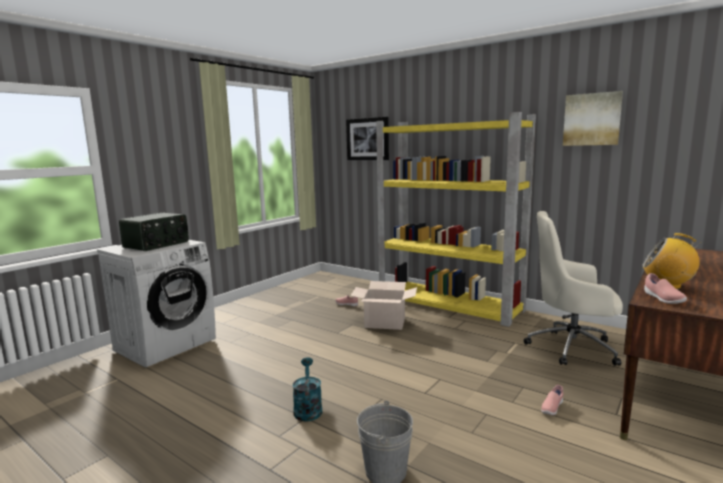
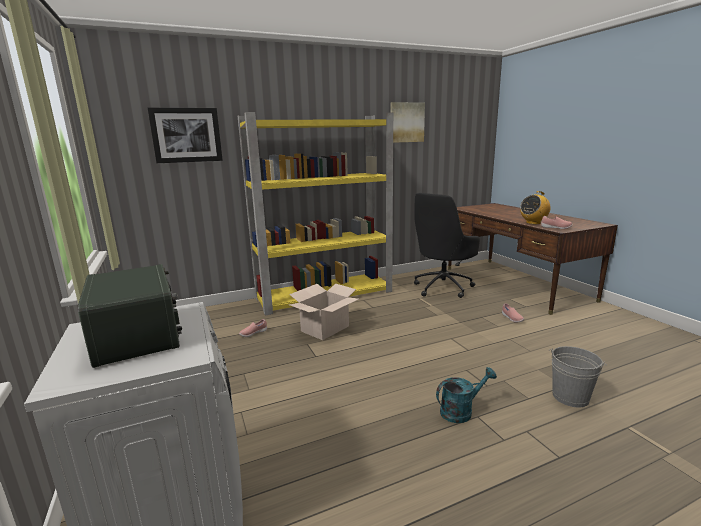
camera: 60 degrees left, 5 degrees up
(307, 408) = (461, 411): turquoise watering can -> turquoise watering can turned 135 degrees clockwise
(571, 349) = (442, 288): beige office chair -> black office chair

